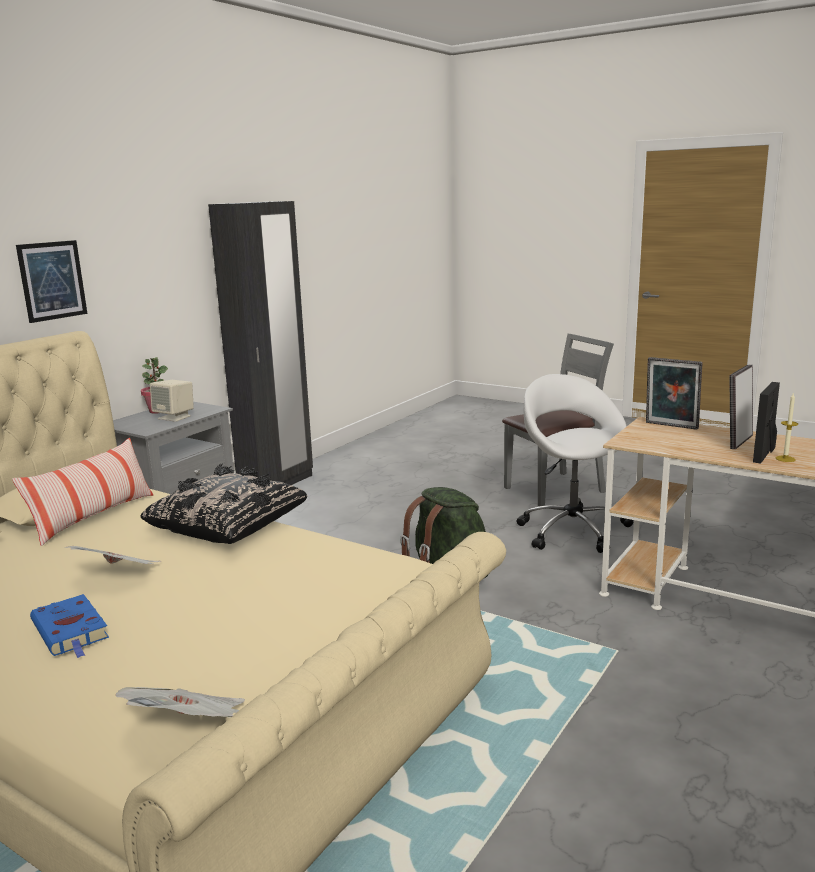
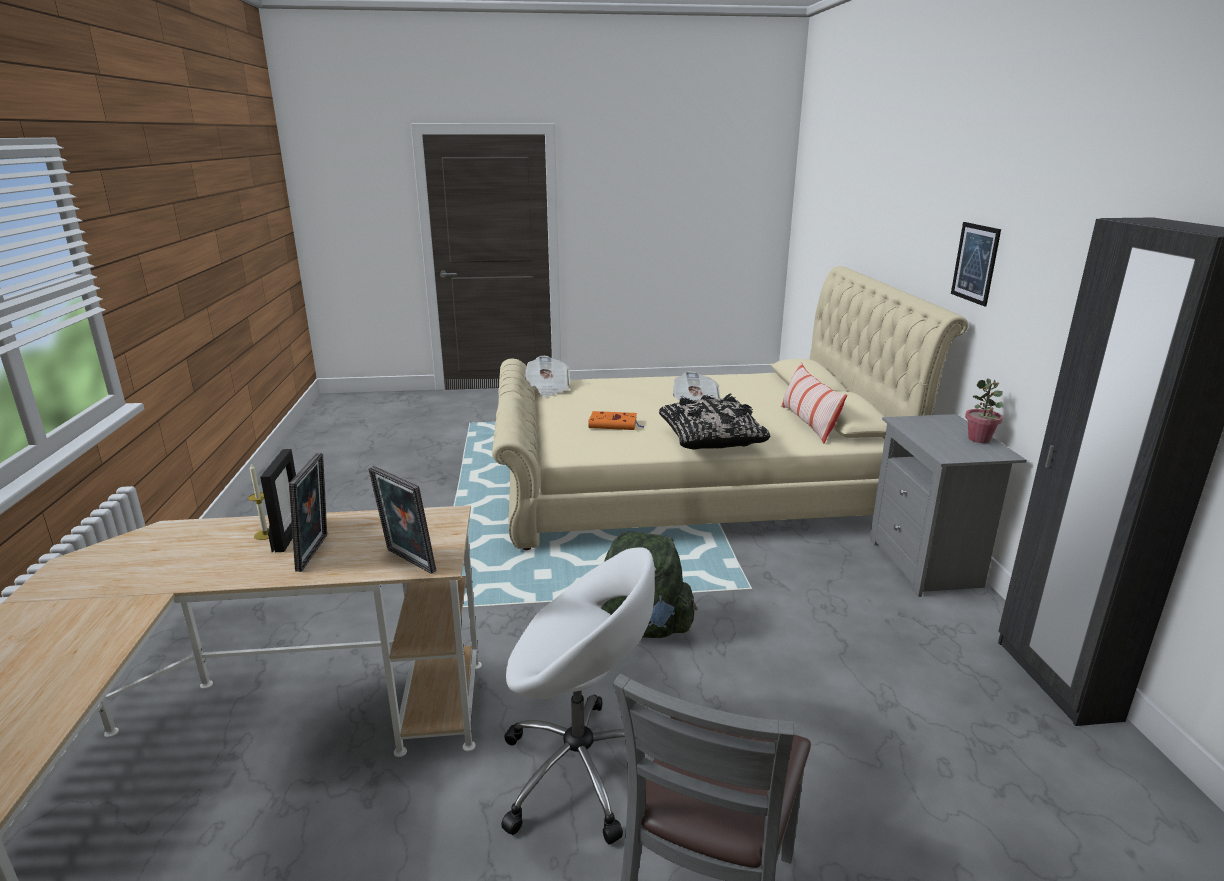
camera: 140 degrees right, 5 degrees up
(71, 631) = (656, 390): blue book -> none
(175, 417) = (937, 437): beige speaker -> none
(267, 587) = (614, 424): none -> orange book
(670, 426) = (407, 562): picture frame -> picture frame turned 135 degrees counterclockwise

